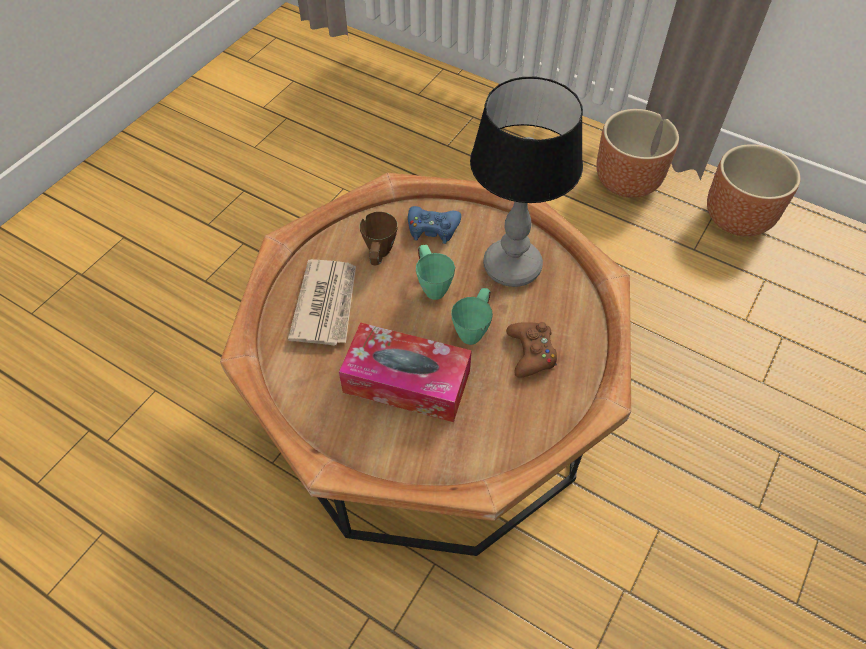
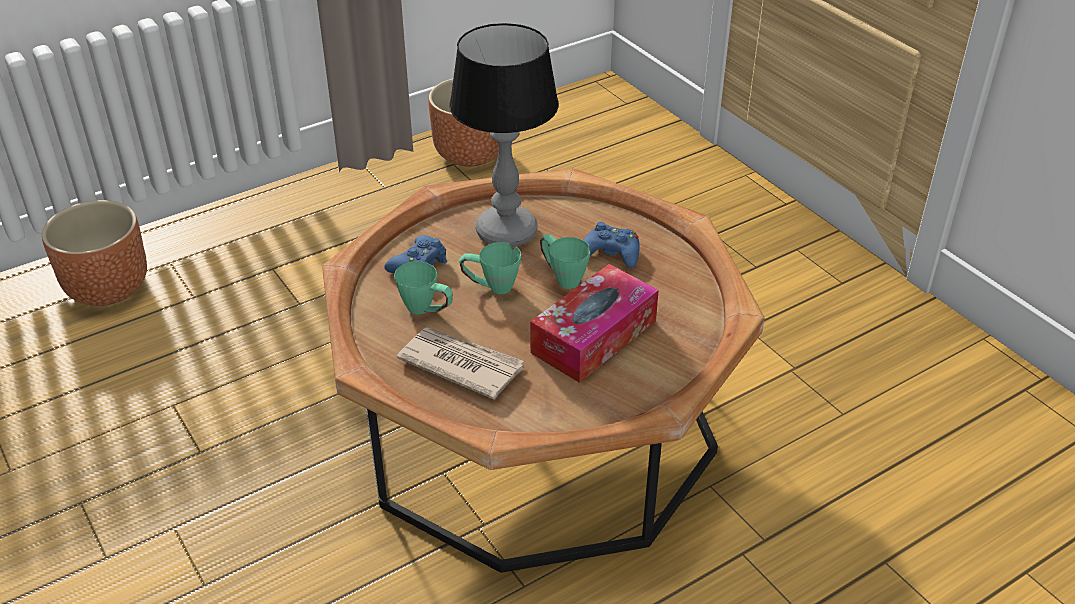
camera: 65 degrees left, 15 degrees down
(379, 257) = (427, 311): brown mug -> green mug
(531, 353) = (611, 253): brown game controller -> blue game controller
(627, 181) = (368, 195): brown planter -> brown planter (108, 288)

